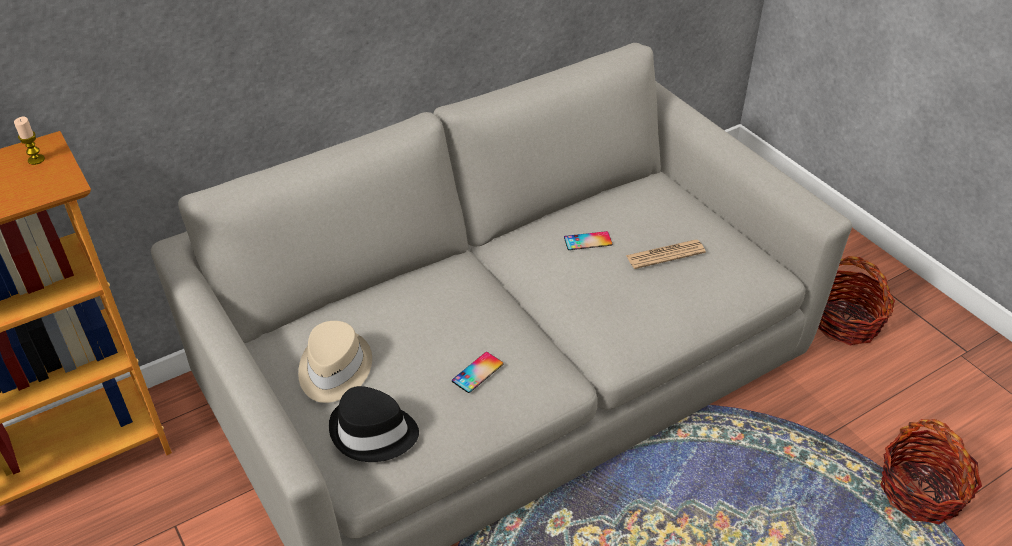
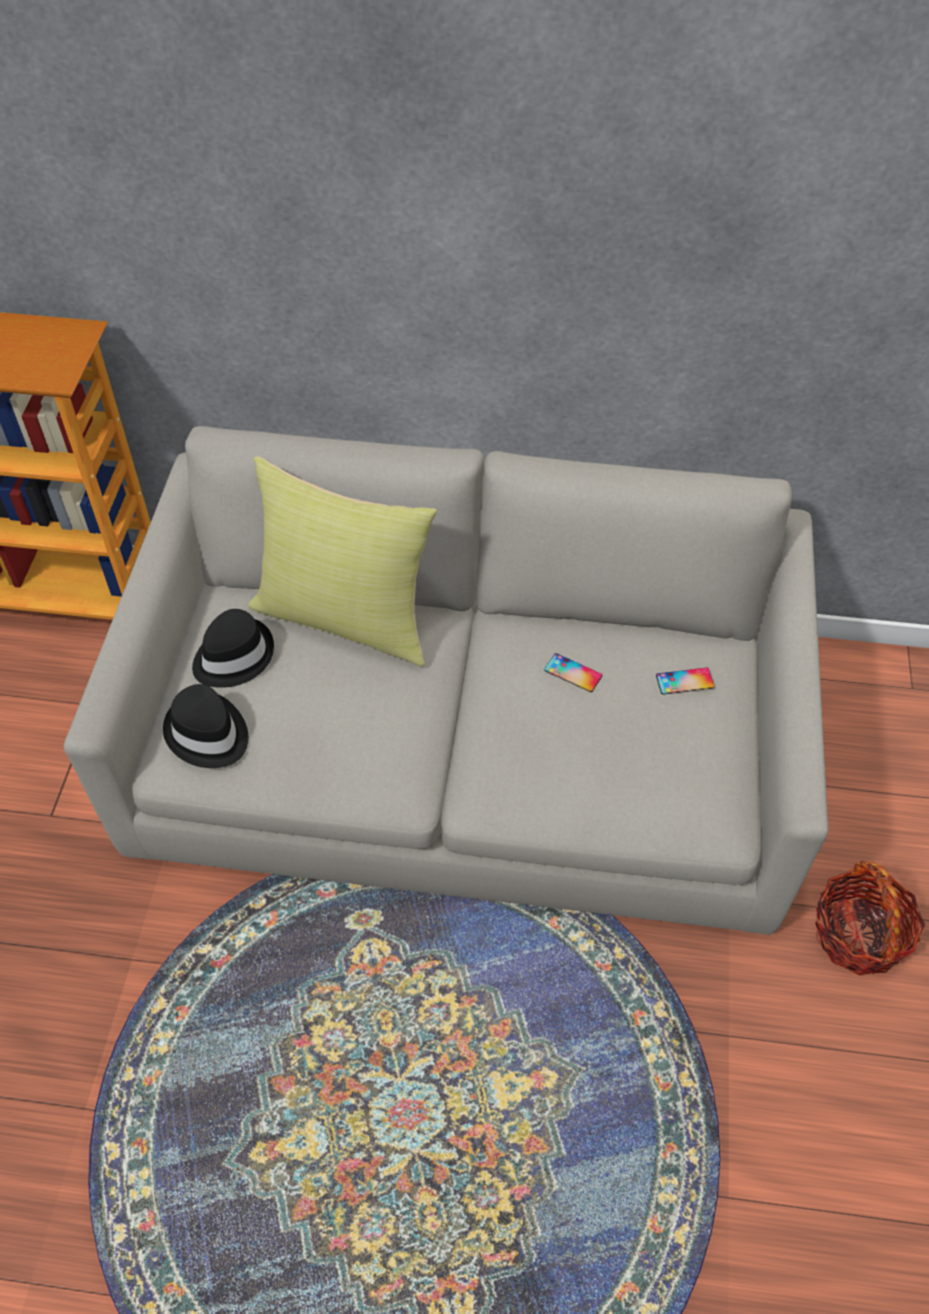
camera: 40 degrees right, 10 degrees up
(36, 160) = (64, 342): candle -> none
(333, 369) = (233, 656): beige hat -> black hat
(393, 296) = (346, 617): none -> yellow pillow
(477, 372) = (340, 737): phone -> phone (684, 681)
(665, 254) = (632, 736): newspaper -> none
(920, 492) = (728, 1157): basket -> none

